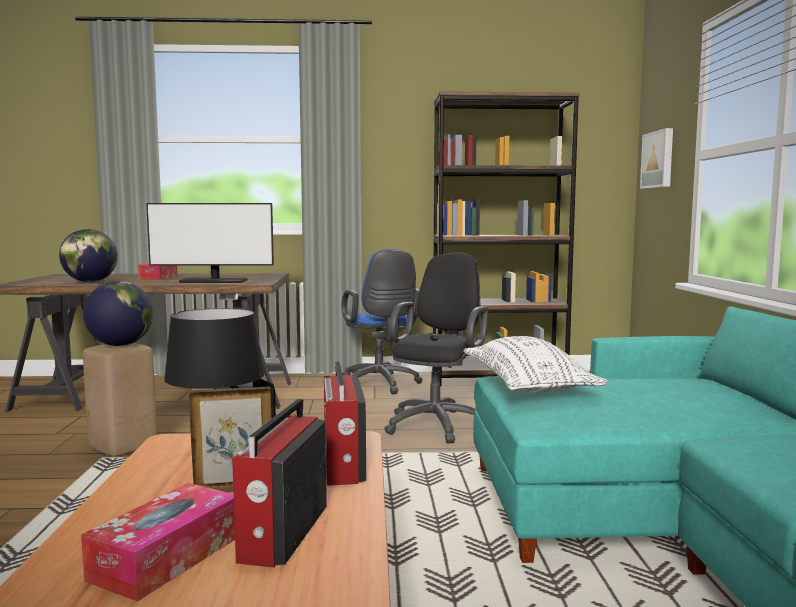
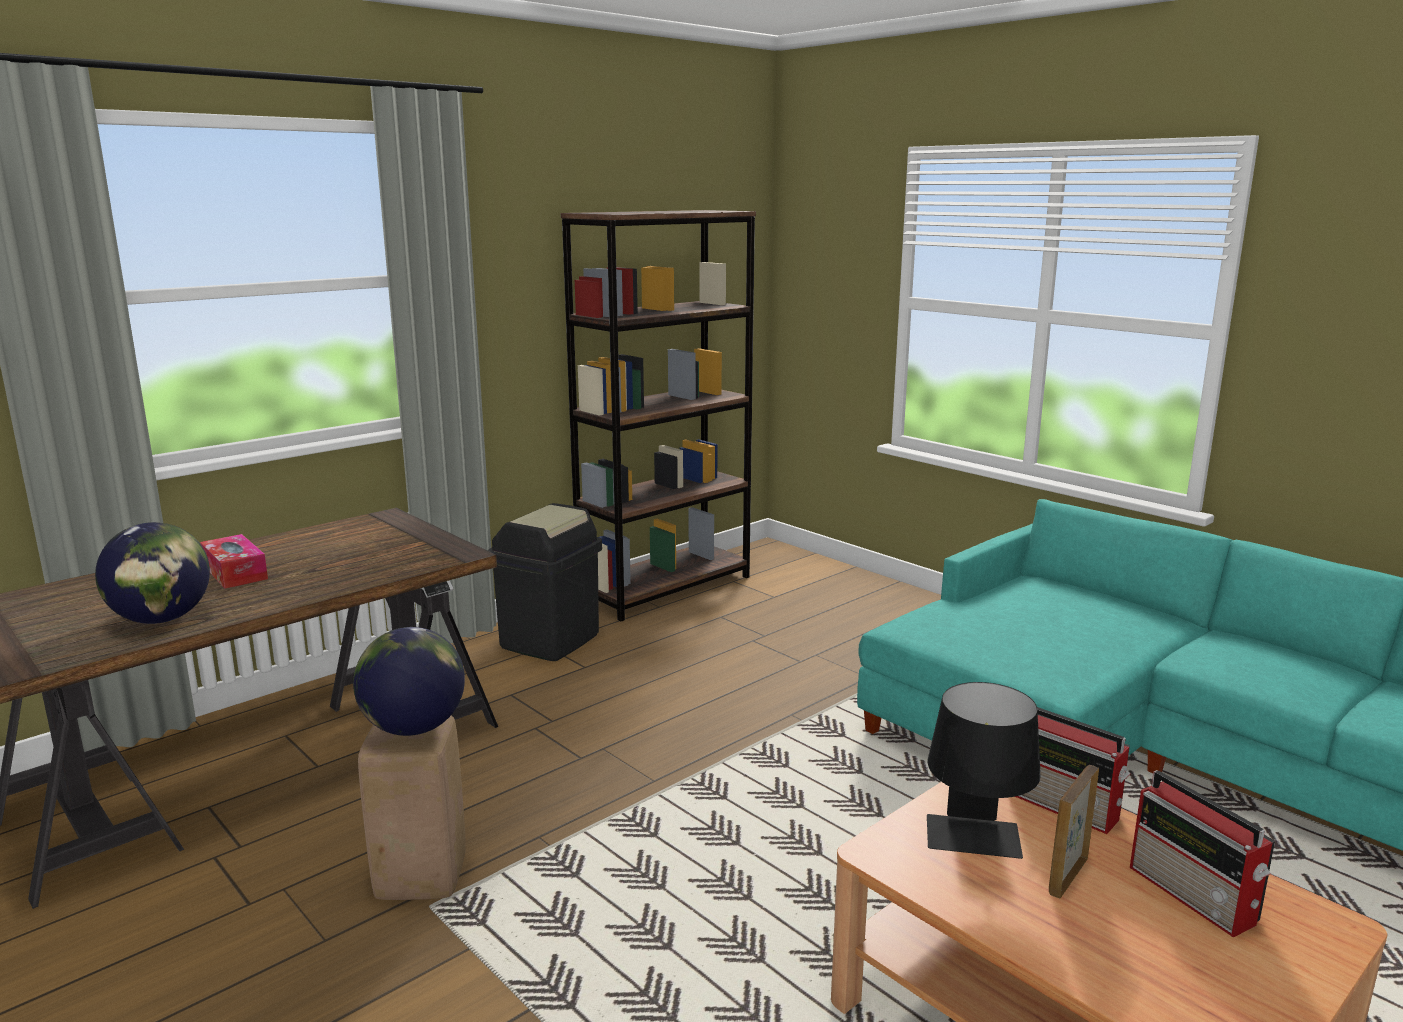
camera: 40 degrees left, 10 degrees up
(167, 557) = (1192, 961): tissue box -> none
(214, 281) = (378, 564): monitor -> none
(380, 385) = (550, 641): blue office chair -> black trash can
(438, 423) = (723, 683): black office chair -> none
(527, 386) = (957, 638): white pillow -> none
(659, 159) = (823, 290): picture -> none

